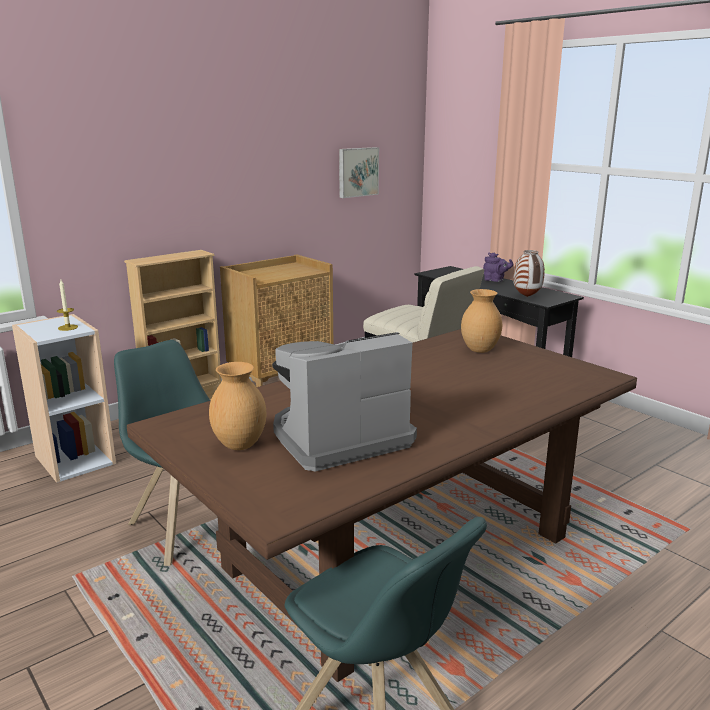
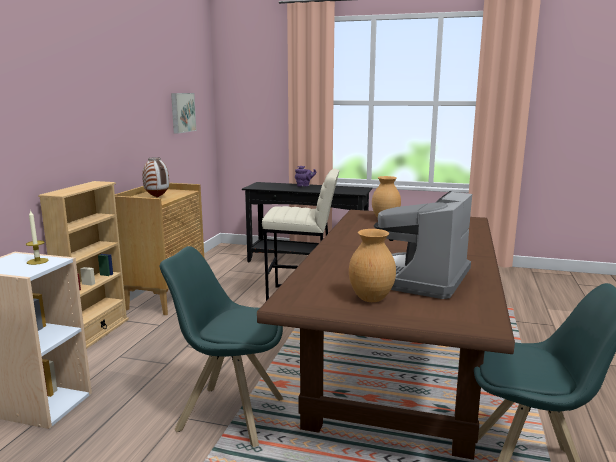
camera: 35 degrees left, 5 degrees down
(527, 297) = (342, 191): vase -> vase (157, 197)

